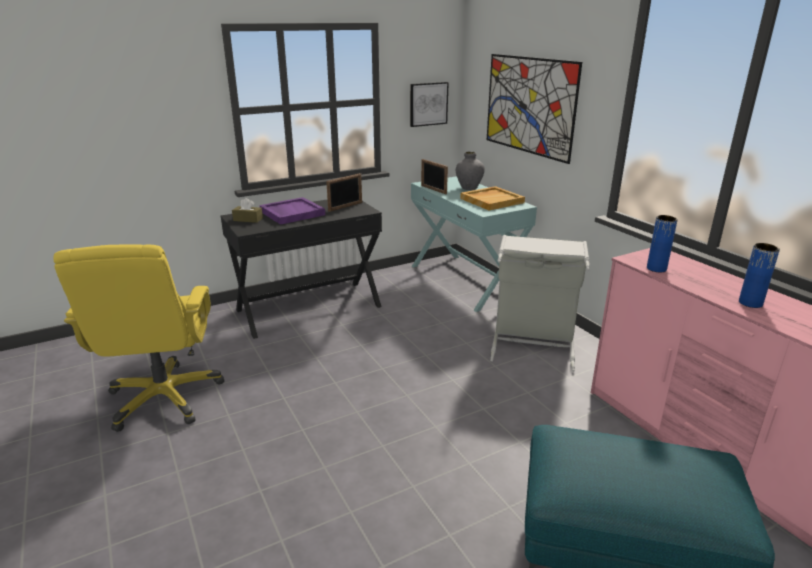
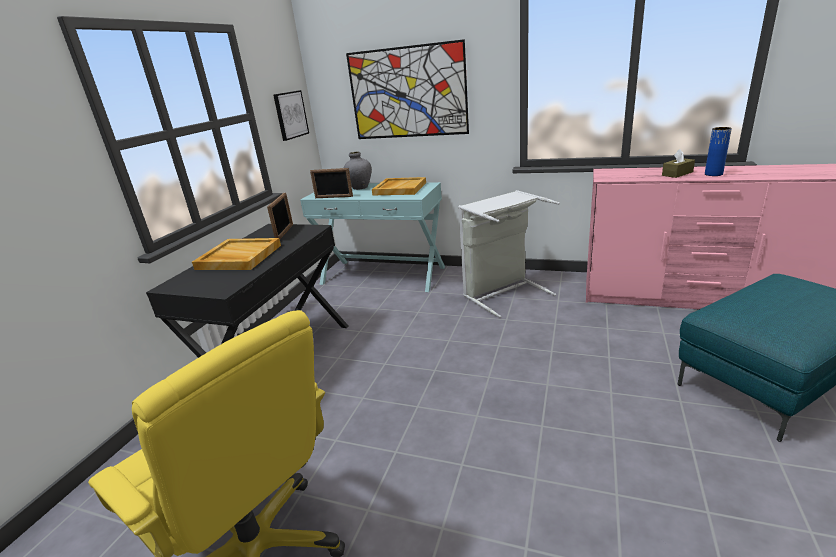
camera: 40 degrees left, 0 degrees up
(248, 219) = (197, 281): brown tissue box -> brown tissue box (677, 174)
(291, 213) = (238, 257): purple tray -> beige tray
(656, 268) = (630, 177): blue vase -> none

